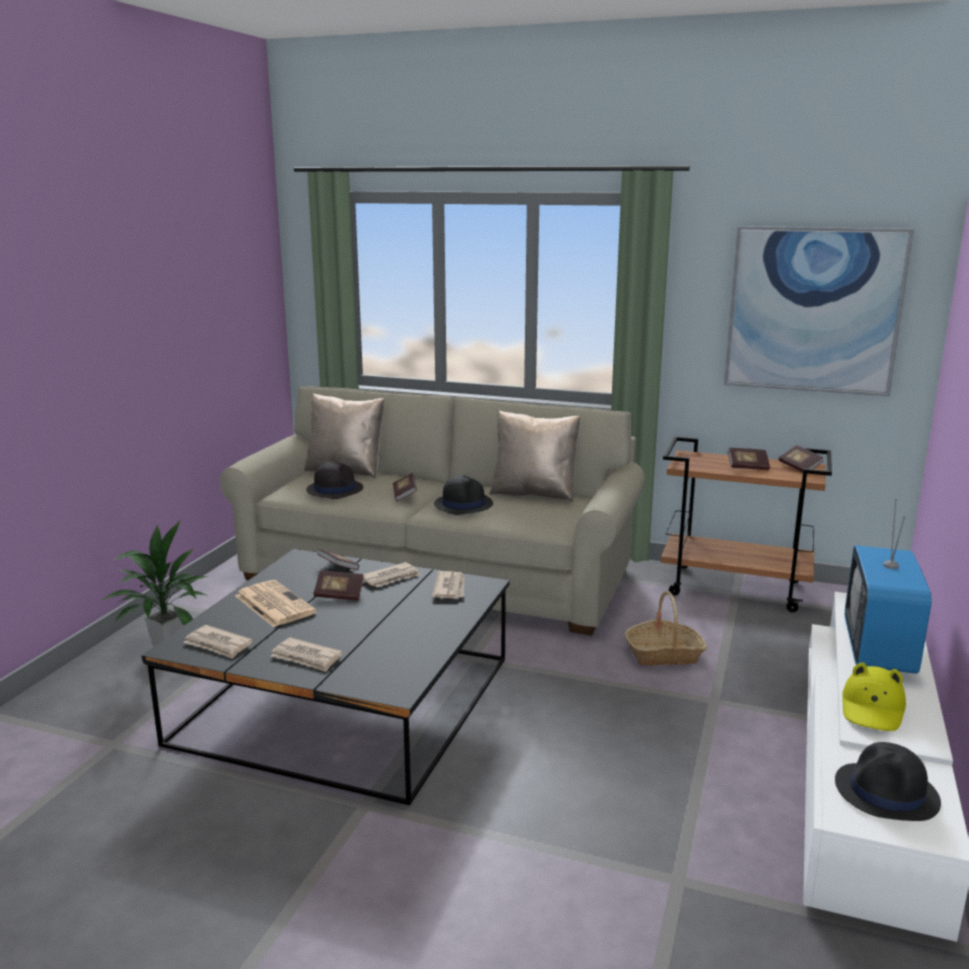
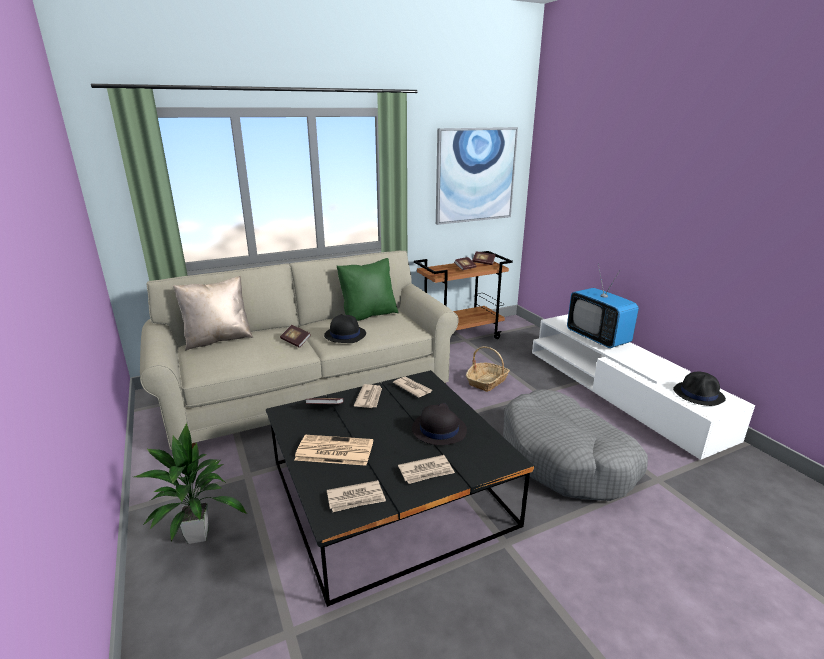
camera: 45 degrees left, 5 degrees up
(334, 489) = (240, 355): black hat -> black hat (438, 429)
(339, 595) = (362, 423): book -> none
(534, 493) = (368, 315): beige pillow -> green pillow
(594, 783) = (566, 458): none -> grey dog bed
(873, 709) = (640, 363): yellow hat -> none

